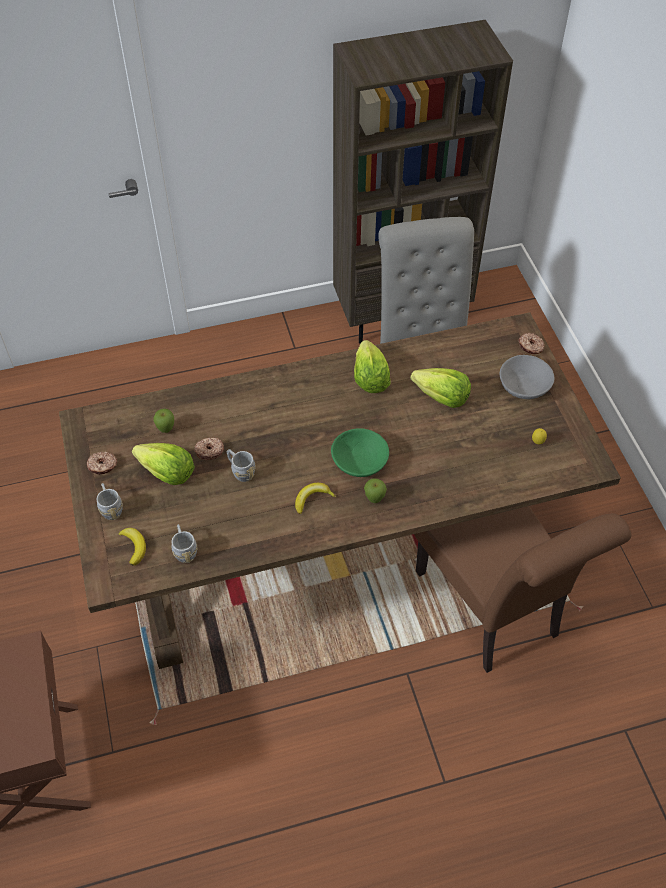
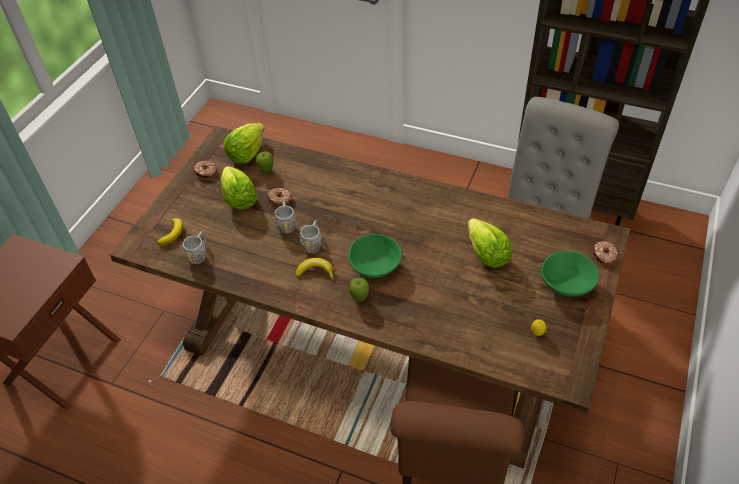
camera: 40 degrees right, 5 degrees down
(110, 508) = (184, 201): grey mug -> grey mug (313, 243)
(370, 378) = (442, 211): lettuce -> lettuce (247, 153)
(523, 387) = (566, 283): grey bowl -> green bowl

